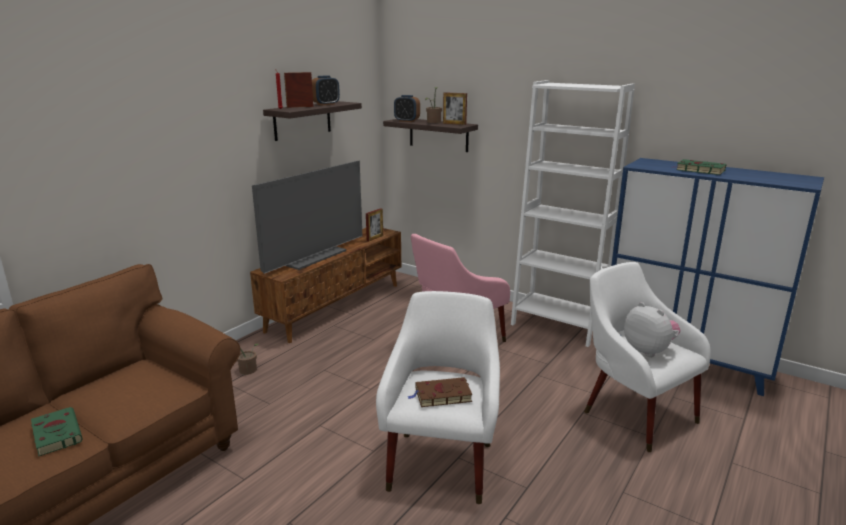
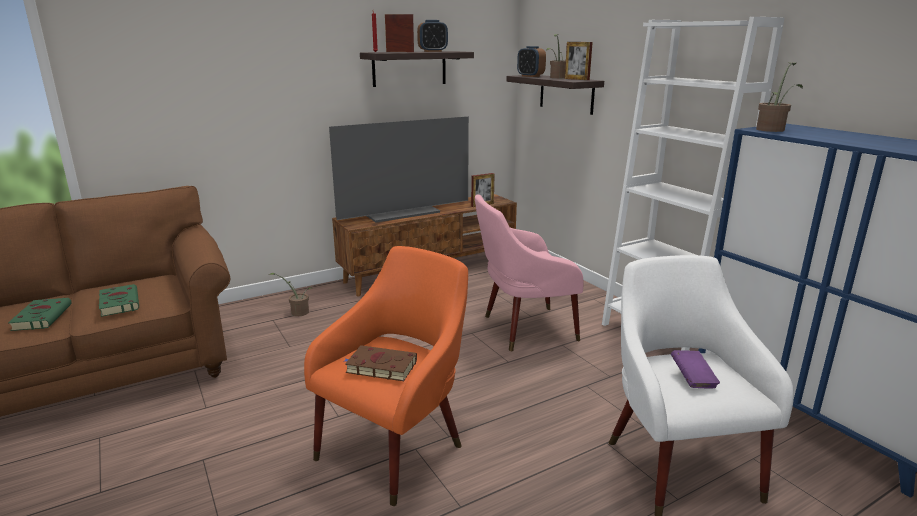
camera: 25 degrees right, 0 degrees up
(442, 460) = (395, 446): white armchair -> orange armchair
(645, 165) = (772, 129): none -> potted plant
(649, 350) = (692, 379): plush toy -> purple book
(698, 170) = (848, 138): green book -> green book (119, 303)

